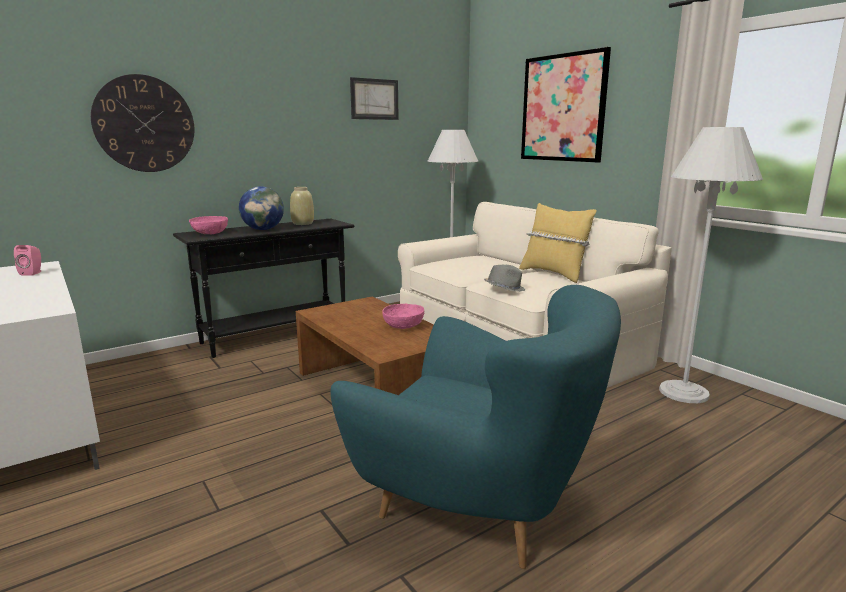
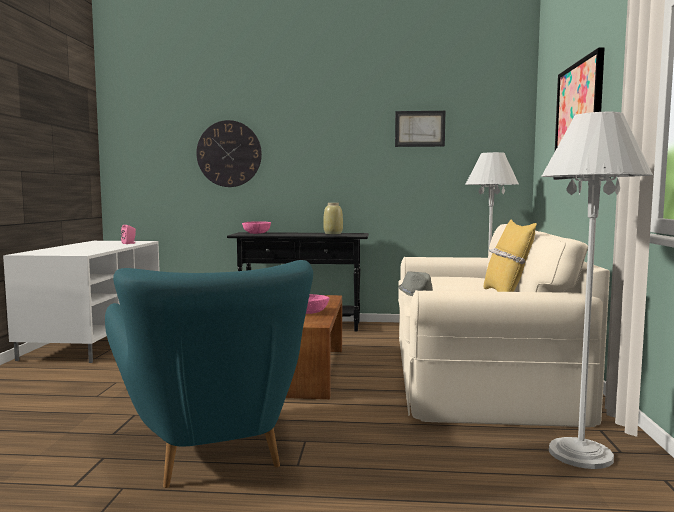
camera: 40 degrees right, 10 degrees down
(263, 229) = (293, 234): globe -> none

